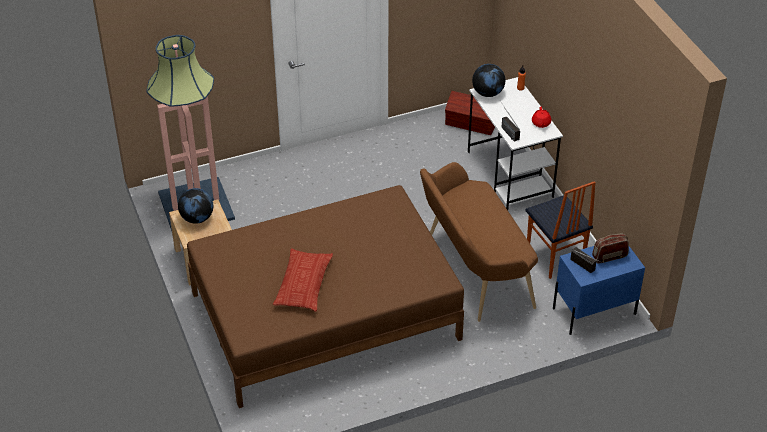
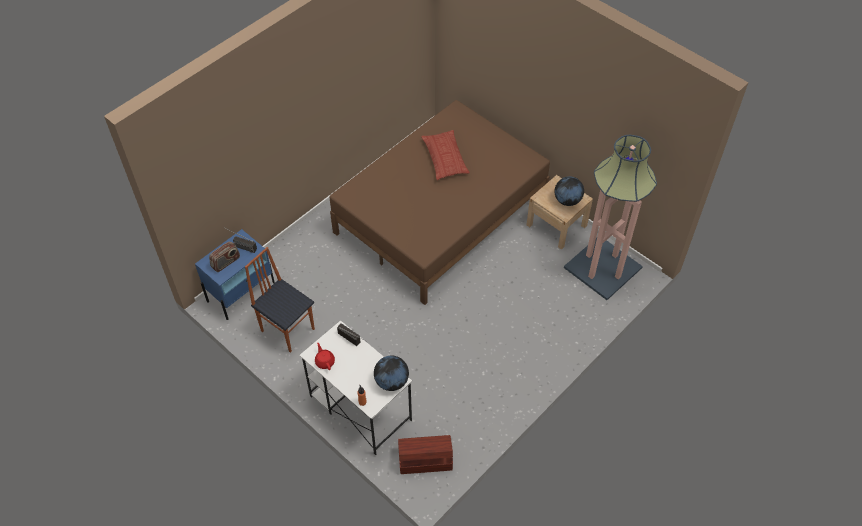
camera: 155 degrees right, 10 degrees up
(473, 272) = (349, 291): brown bench -> none

